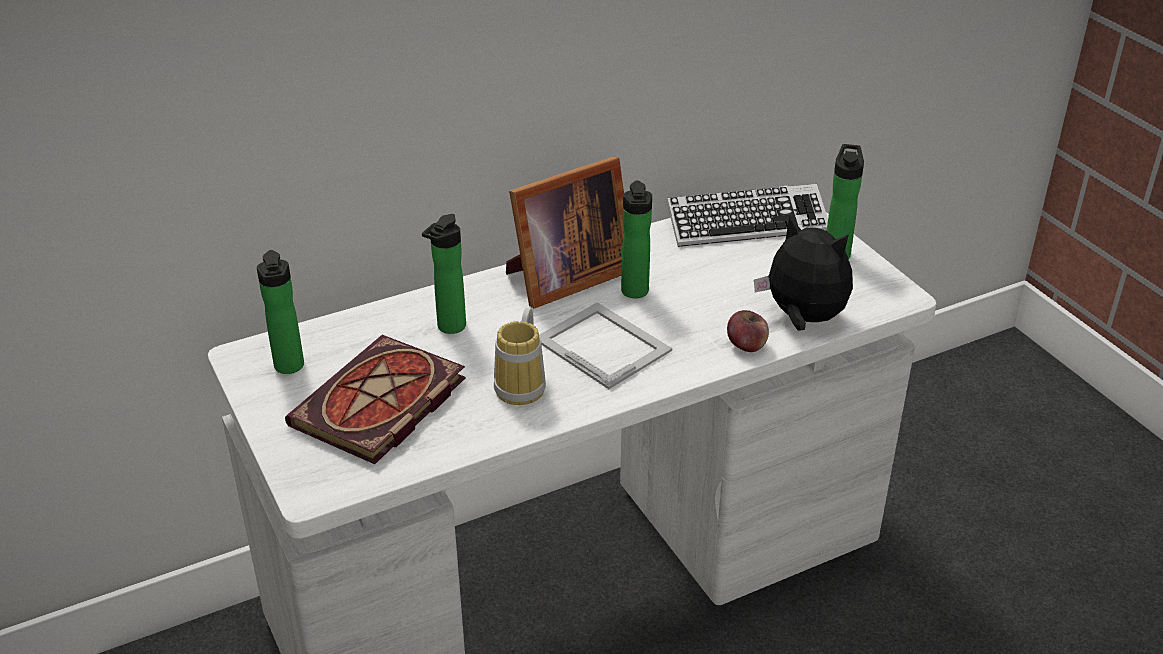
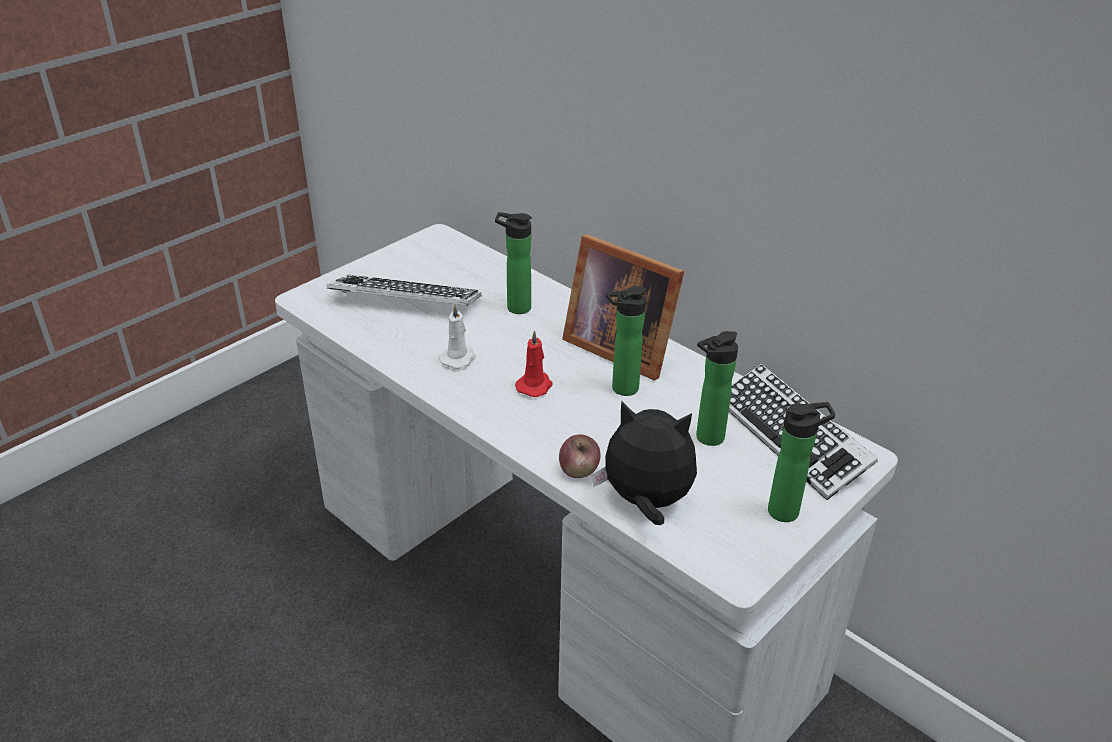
camera: 70 degrees right, 0 degrees up
(289, 368) = (432, 256): bottle -> bottle (706, 438)
(379, 406) = (405, 301): book -> keyboard
(524, 385) = (458, 358): mug -> white candle
(602, 344) = (535, 385): picture frame -> red candle
(803, 319) = (646, 502): plush toy -> plush toy turned 90 degrees counterclockwise

